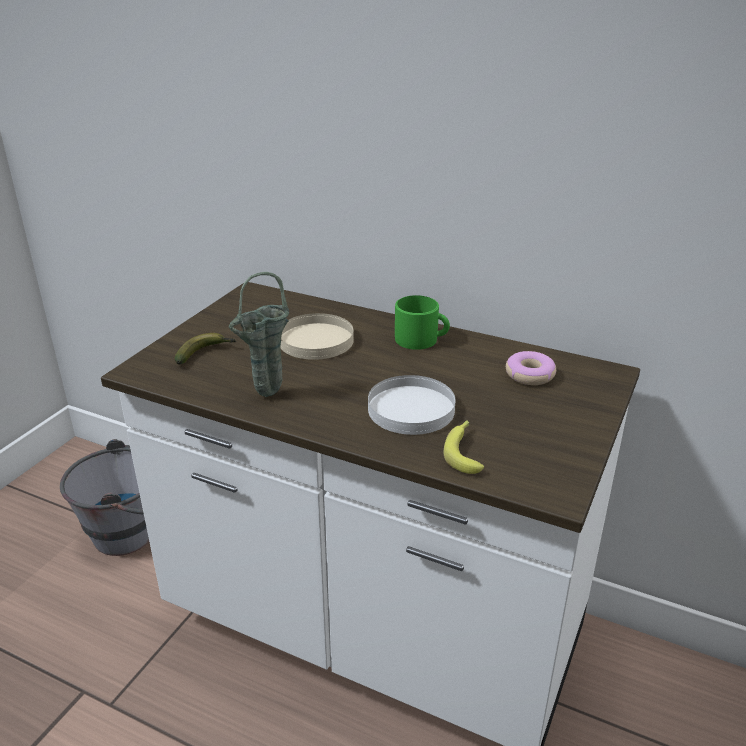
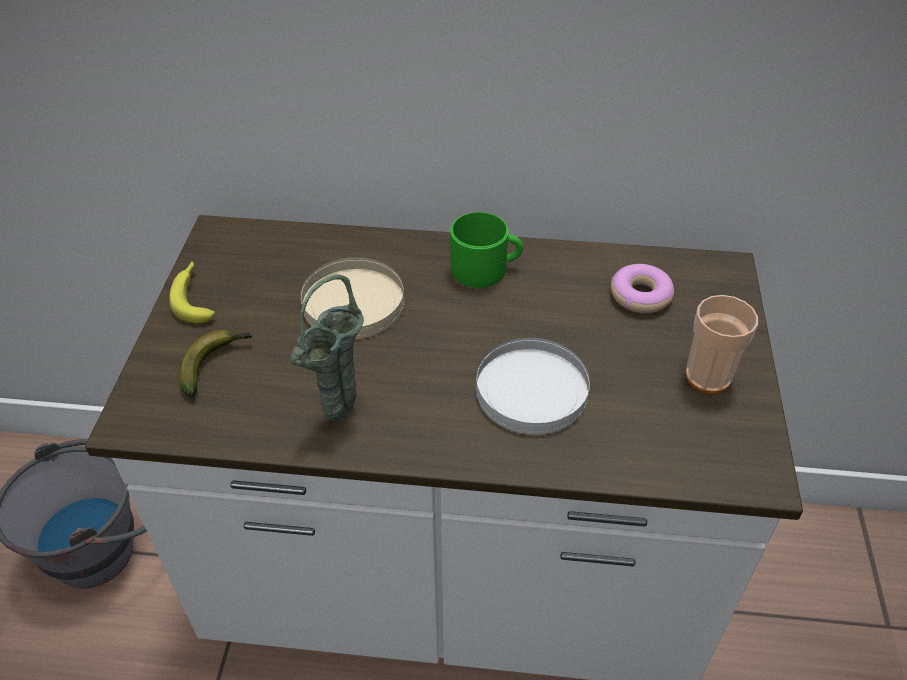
camera: 20 degrees left, 15 degrees up
(464, 451) = (627, 440): banana -> banana (194, 297)
(554, 429) = (708, 376): none -> cup

